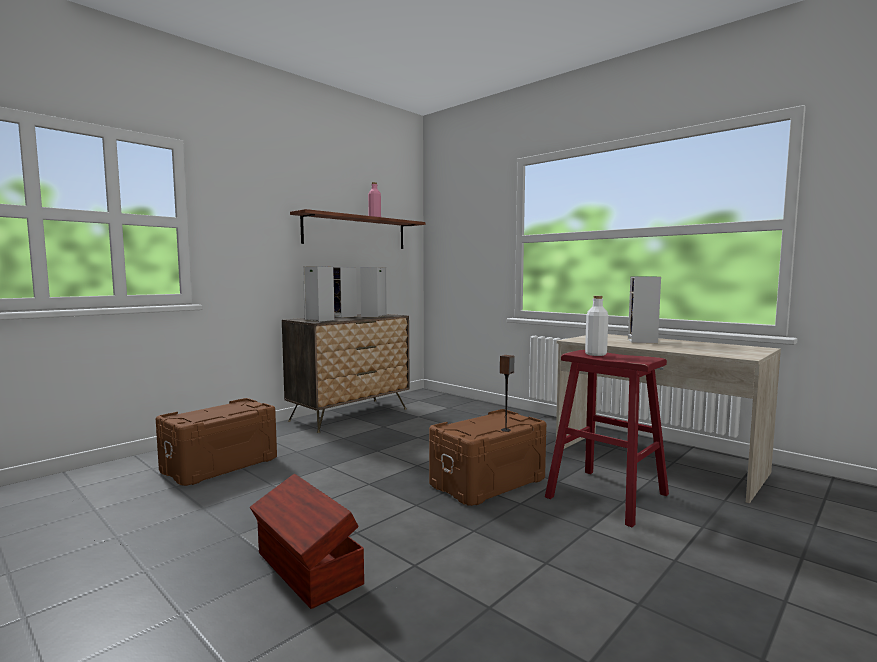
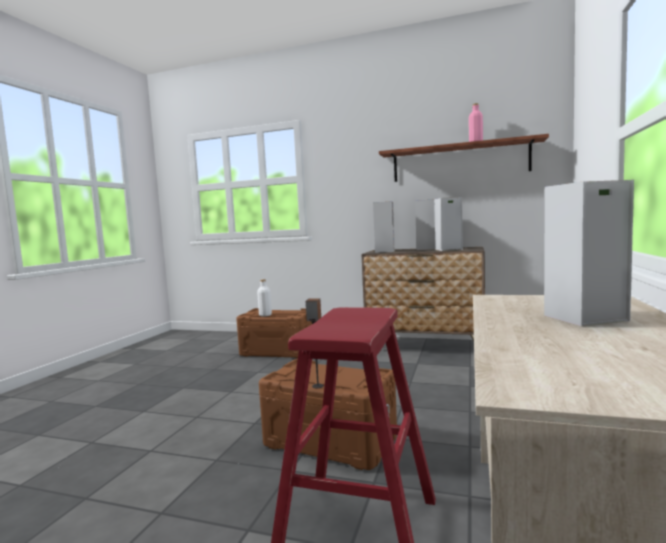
camera: 65 degrees right, 0 degrees up
(307, 569) = (142, 418): brown storage box -> none
(595, 354) = (348, 315): white bottle -> white bottle (265, 315)

